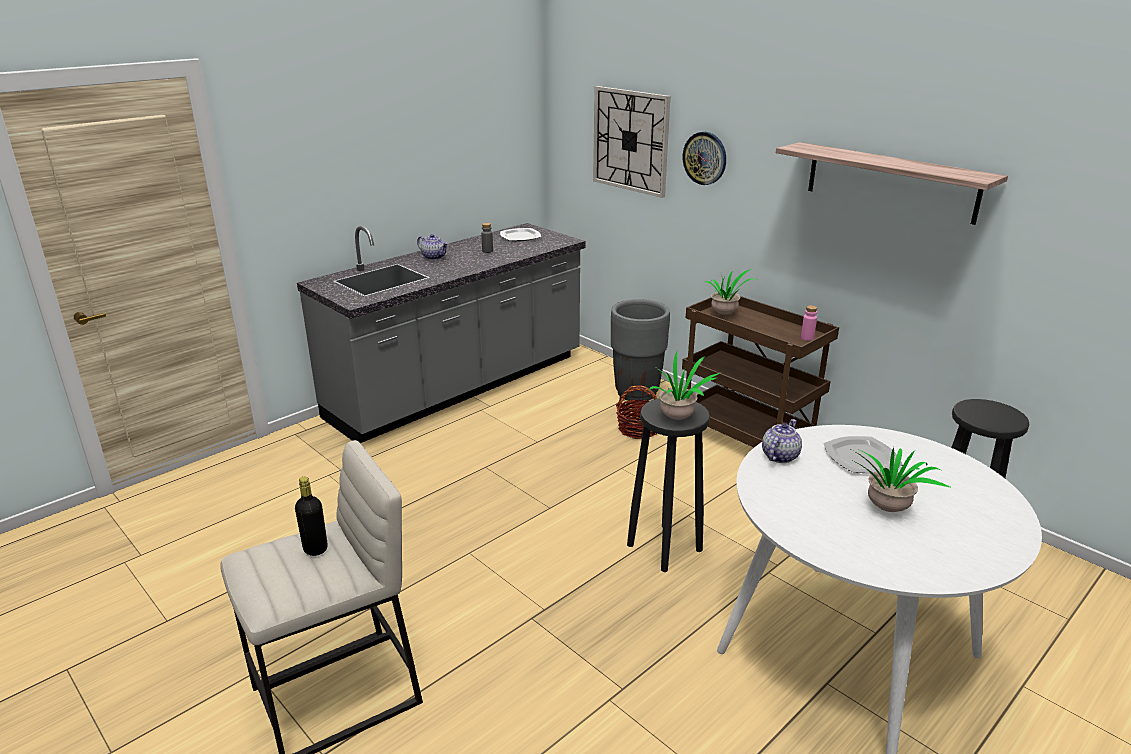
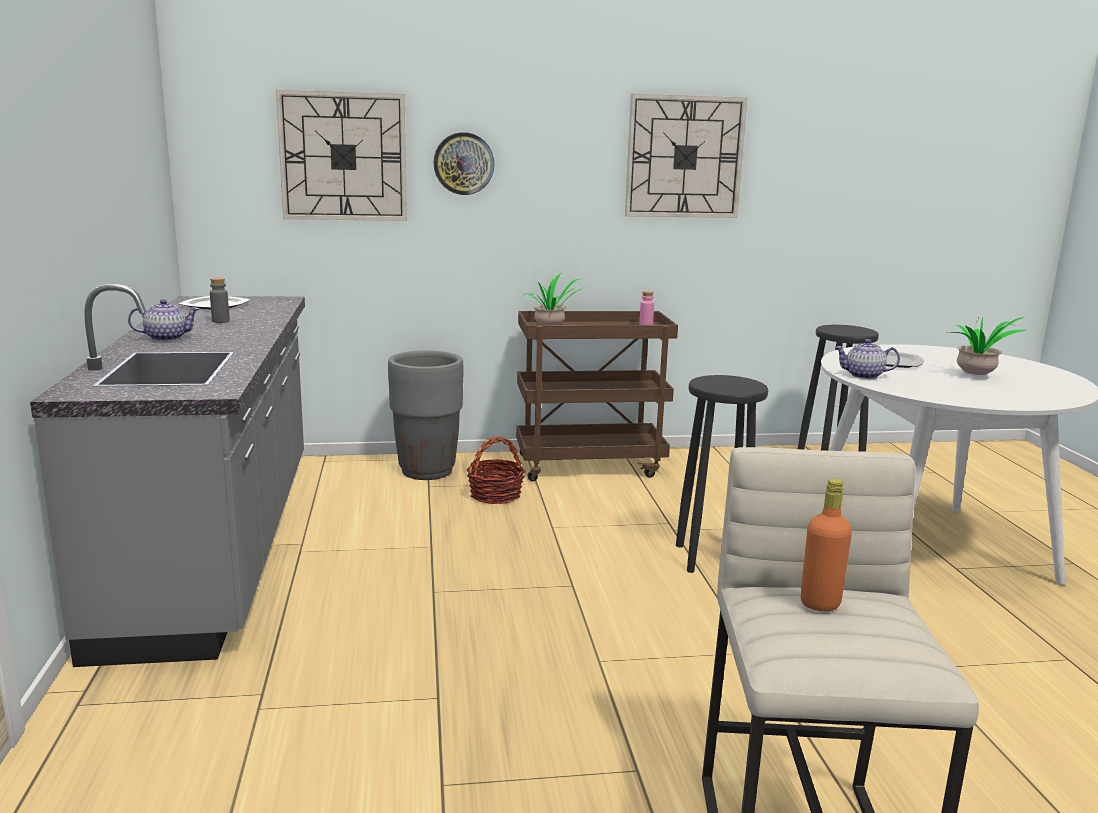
camera: 55 degrees left, 10 degrees down
(315, 549) = (820, 603): black bottle -> orange bottle
(678, 417) = (739, 385): potted plant -> none
(779, 456) = (863, 376): teapot -> teapot turned 60 degrees counterclockwise
(890, 182) = (684, 157): shelf -> wall clock

